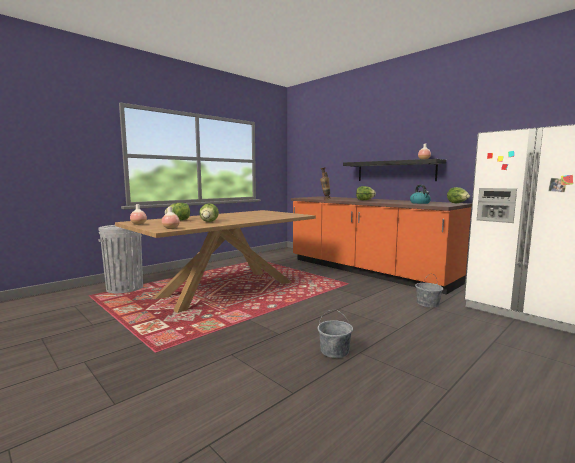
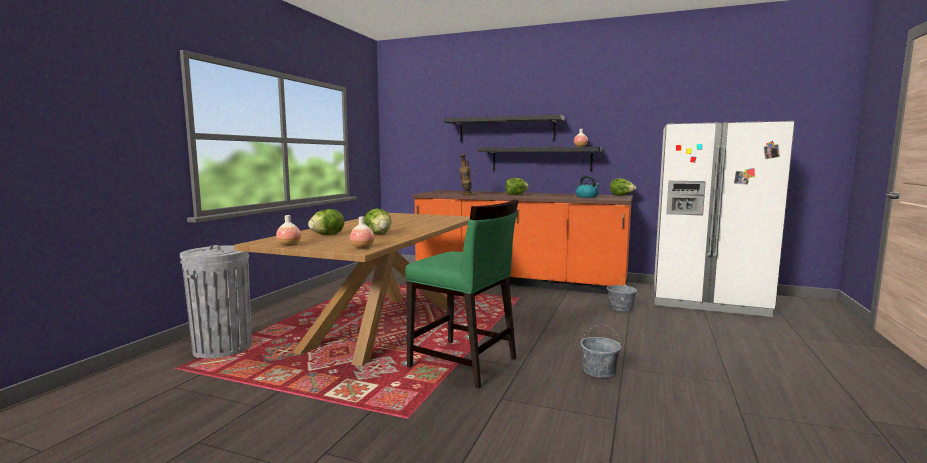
camera: 25 degrees left, 0 degrees up
(241, 324) = (463, 363): none -> green chair
(369, 147) = (506, 129): none -> black shelf

